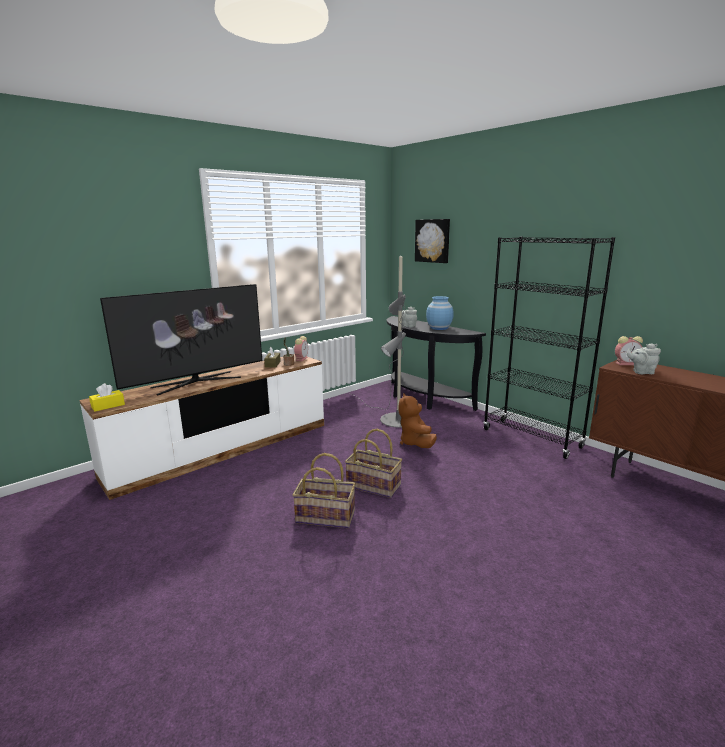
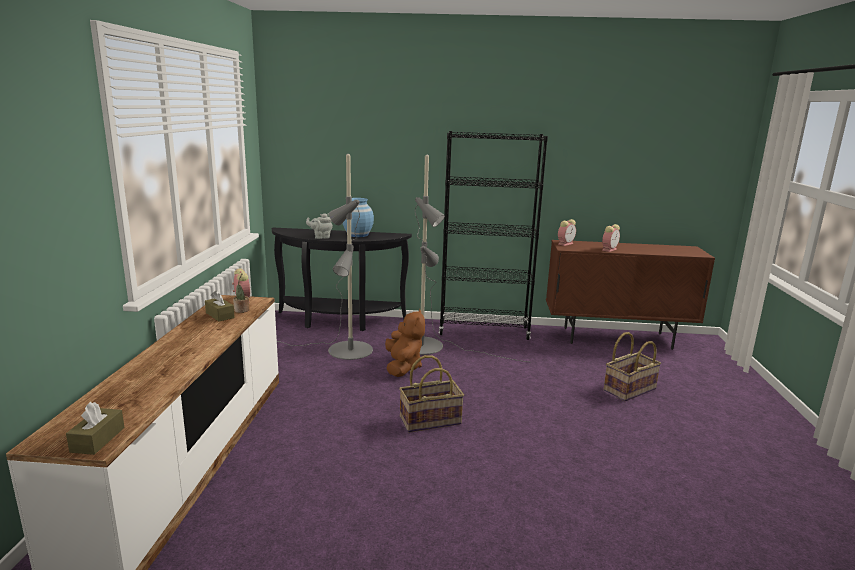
camera: 45 degrees left, 0 degrees up
(108, 406) = (98, 439): yellow tissue box -> brown tissue box
(196, 382) = (164, 365): television -> none
(326, 516) = (435, 467): basket -> basket (629, 389)
(416, 443) = (403, 367): brown plush toy -> brown plush toy turned 135 degrees counterclockwise
(433, 241) = (330, 132): picture -> none
(462, 436) = (431, 347): none -> grey floor lamp
(641, 372) = (586, 249): grey teapot -> none
(672, 378) = (609, 249): none -> alarm clock

